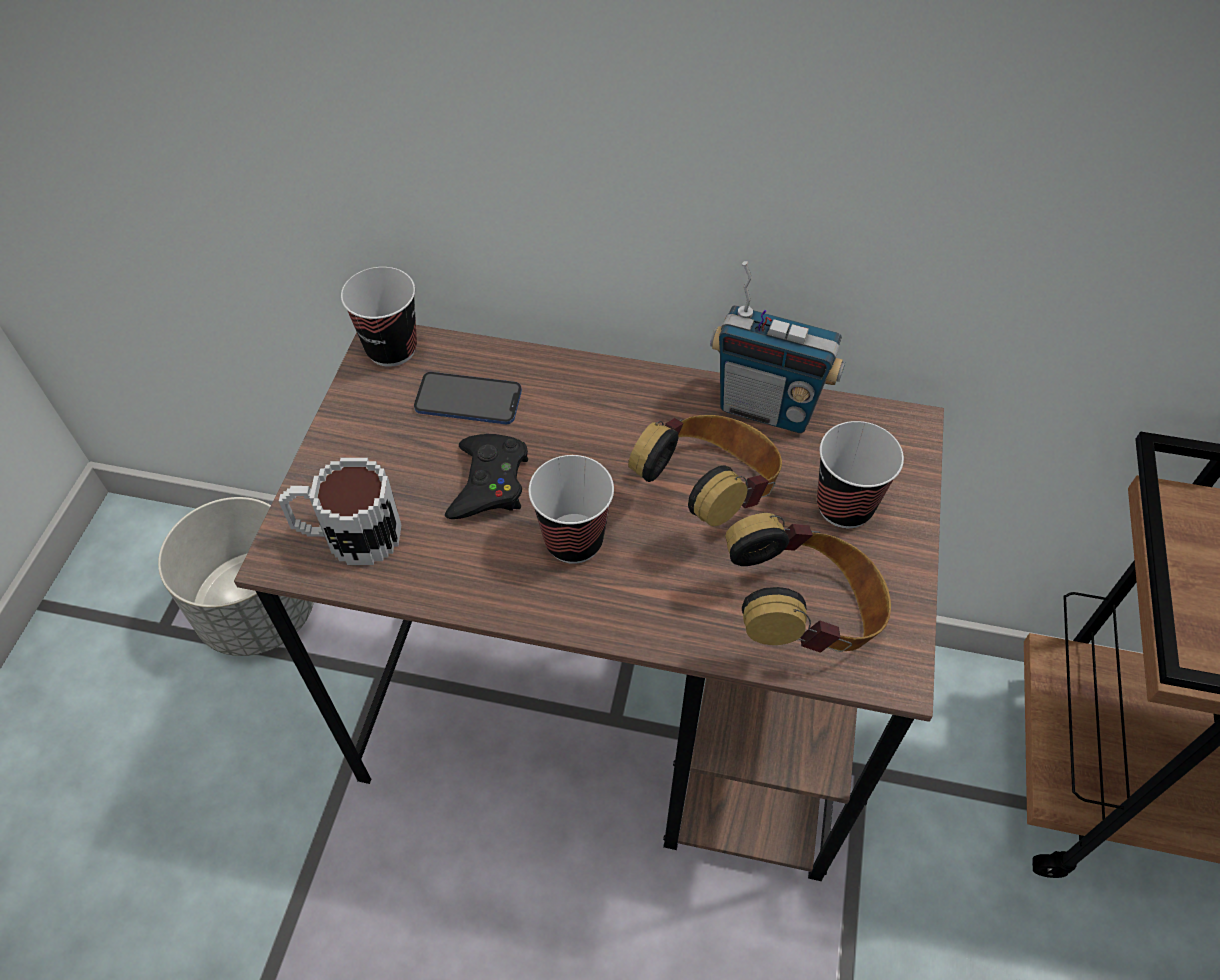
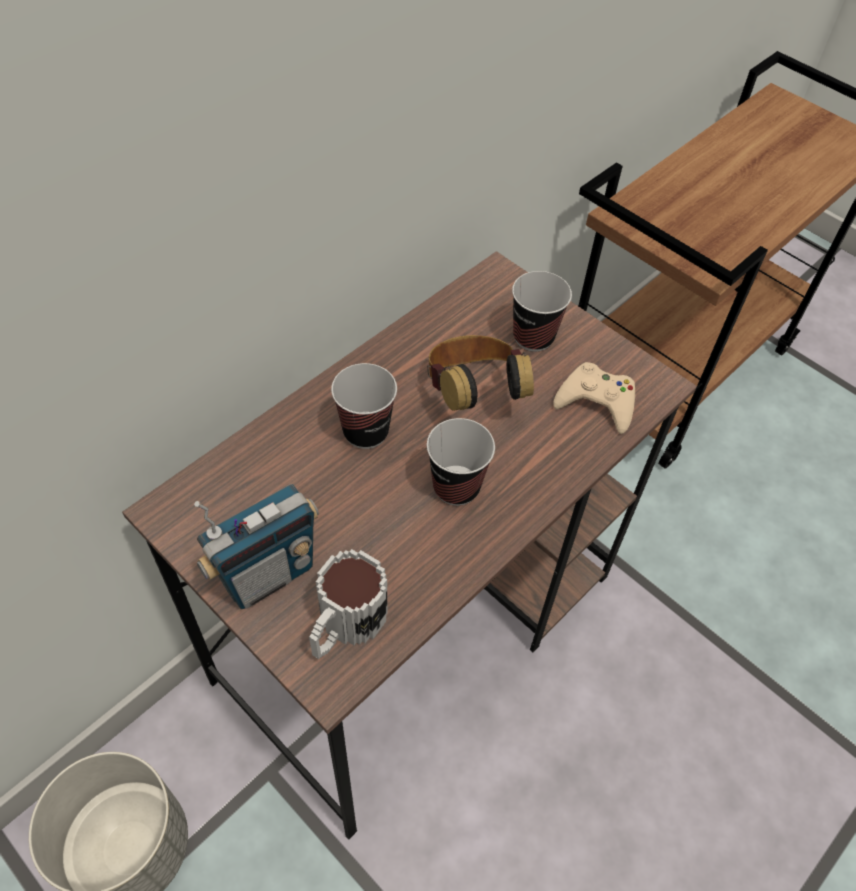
camera: 60 degrees left, 0 degrees up
(391, 349) = (178, 509): cup -> cup (366, 431)
(468, 400) = (278, 485): phone -> none
(489, 483) = (367, 511): black game controller -> none
(767, 408) = (429, 327): radio -> radio (267, 574)
(804, 615) = (596, 402): headphones -> beige game controller

